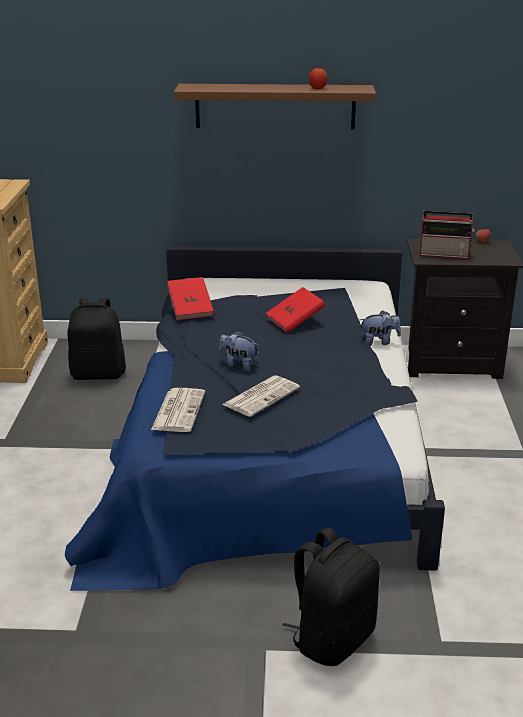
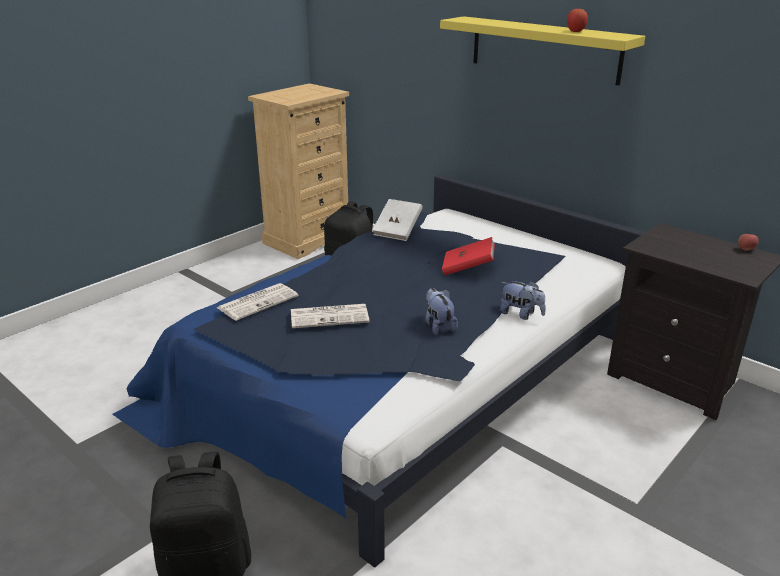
camera: 40 degrees right, 0 degrees up
(190, 310) = (397, 231): red book -> white book
(239, 365) = (357, 285): plush toy -> plush toy (438, 325)
(275, 106) = (544, 49): brown shelf -> yellow shelf
(445, 254) = (676, 248): radio -> none

